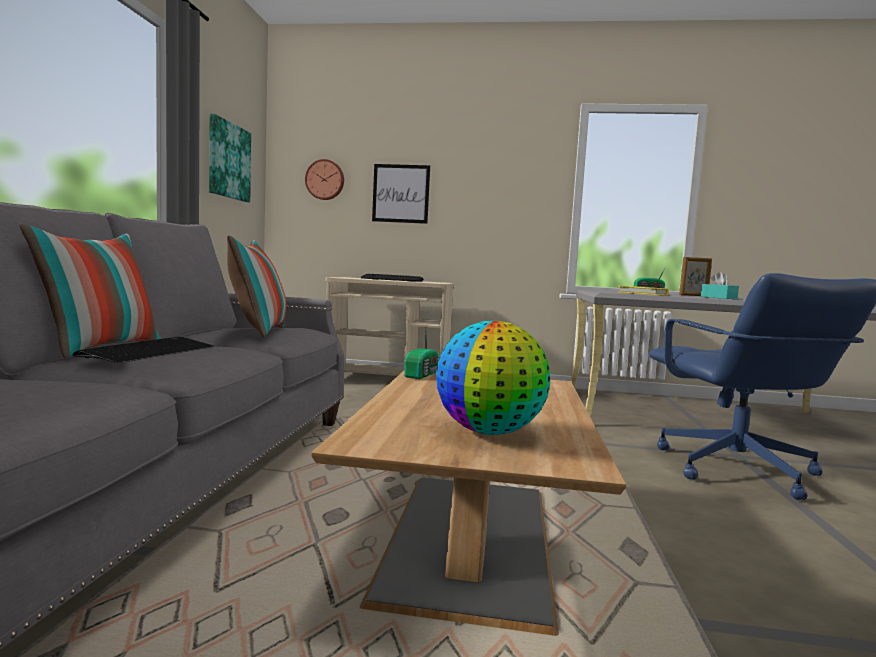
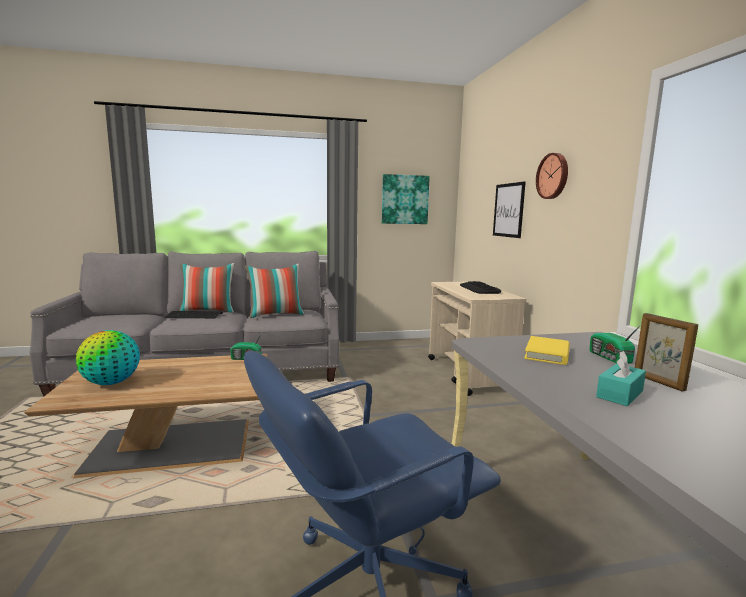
camera: 70 degrees right, 5 degrees up
(325, 180) = (476, 201): wall clock -> wall clock (553, 176)

